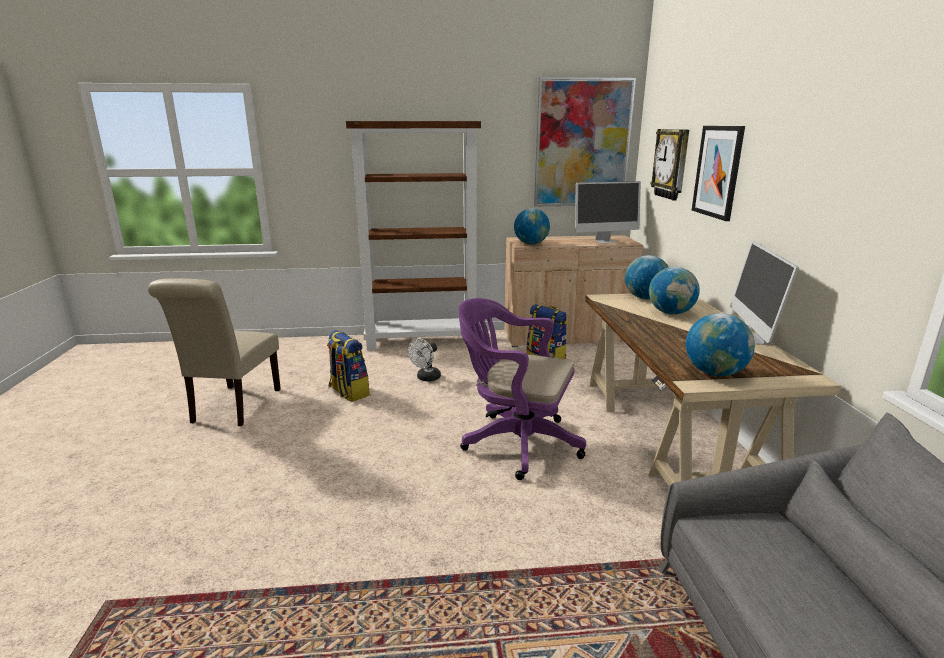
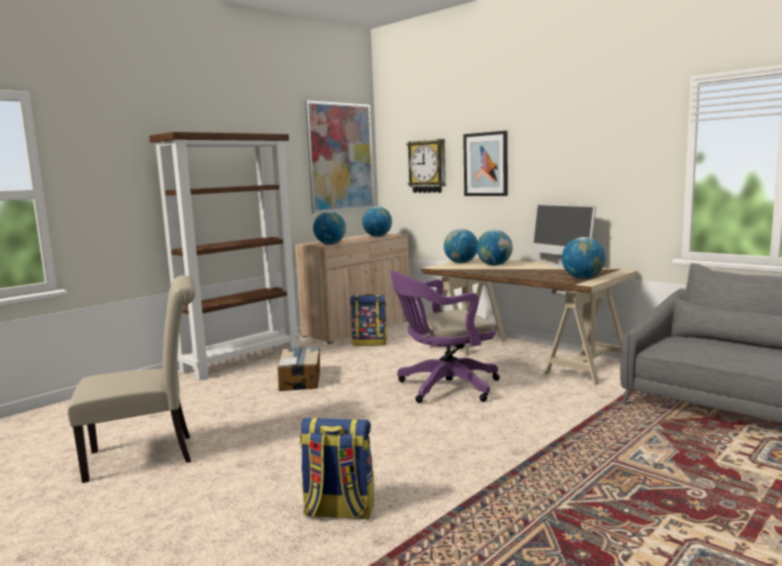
camera: 40 degrees left, 10 degrees down
(233, 408) = (148, 455): beige chair -> beige chair turned 75 degrees counterclockwise
(348, 392) = (249, 408): backpack -> backpack (338, 511)
(426, 378) = (300, 379): white fan -> cardboard box
(605, 241) = (377, 236): monitor -> globe

